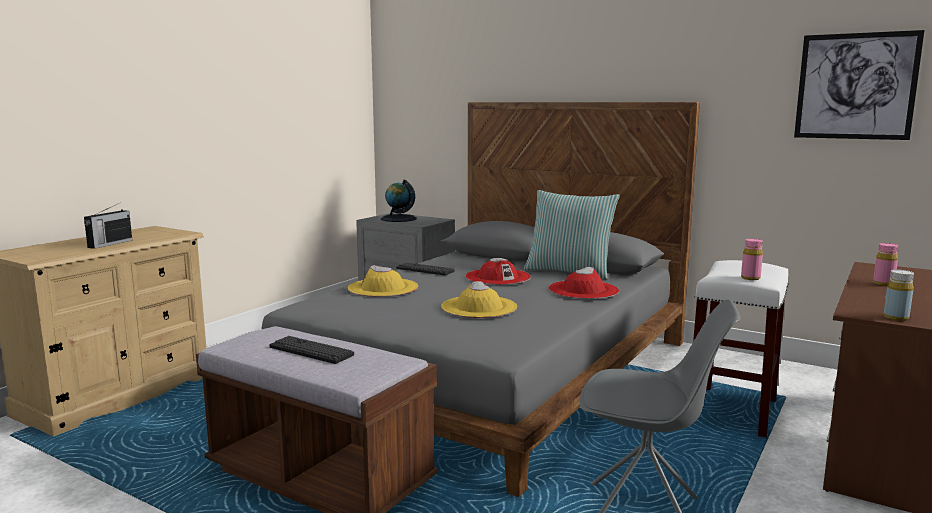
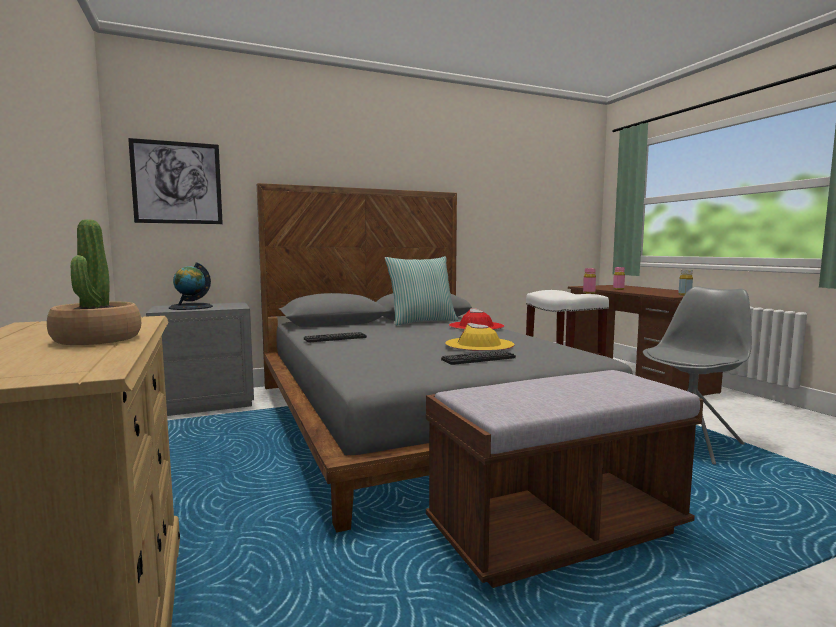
camera: 55 degrees left, 5 degrees down
(109, 244) = (97, 339): radio -> potted plant
(311, 351) = (565, 388): keyboard -> keyboard (478, 359)
(383, 288) = (377, 350): yellow hat -> none
(498, 277) = (405, 331): red hat -> none
(855, 86) = (532, 188): picture -> picture (177, 183)

